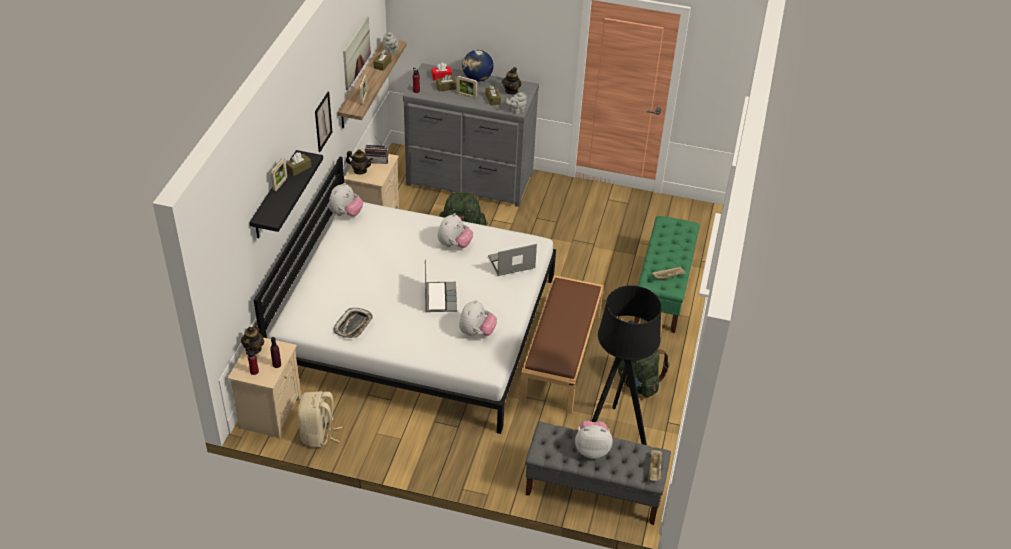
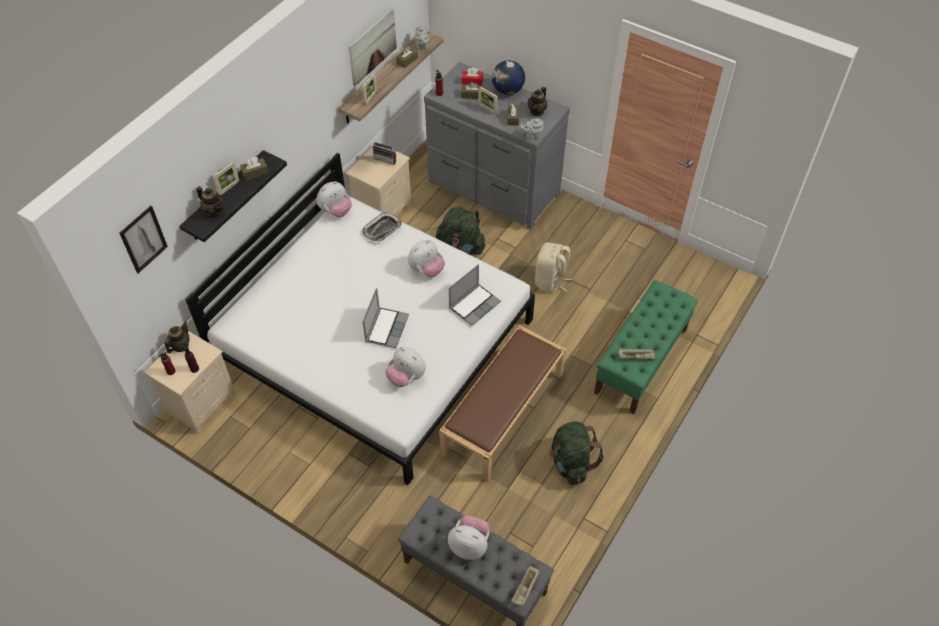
camera: 20 degrees right, 10 degrees up
(318, 434) = (235, 438): beige backpack -> beige backpack (550, 281)
(323, 121) = (312, 119): picture -> picture (143, 239)
(353, 325) = (290, 340): tray -> tray (382, 229)
(360, 170) = (365, 167): teapot -> teapot (214, 211)
(476, 332) = (406, 377): plush toy -> plush toy turned 90 degrees clockwise
(511, 263) = (474, 304): laptop -> laptop turned 135 degrees clockwise
(614, 434) = (521, 517): black floor lamp -> none

